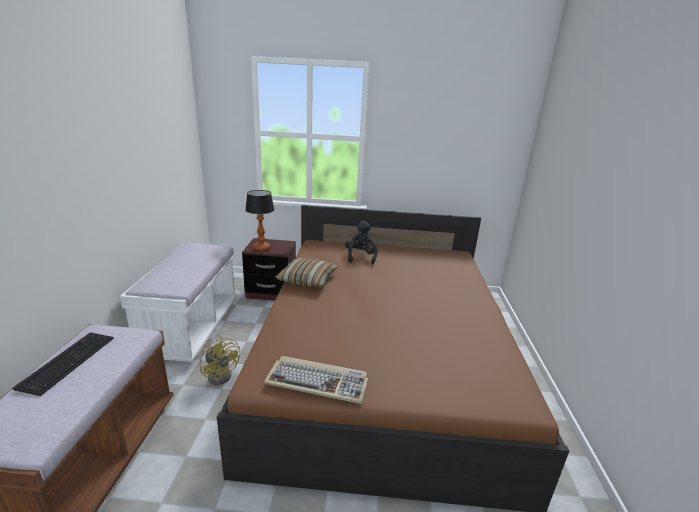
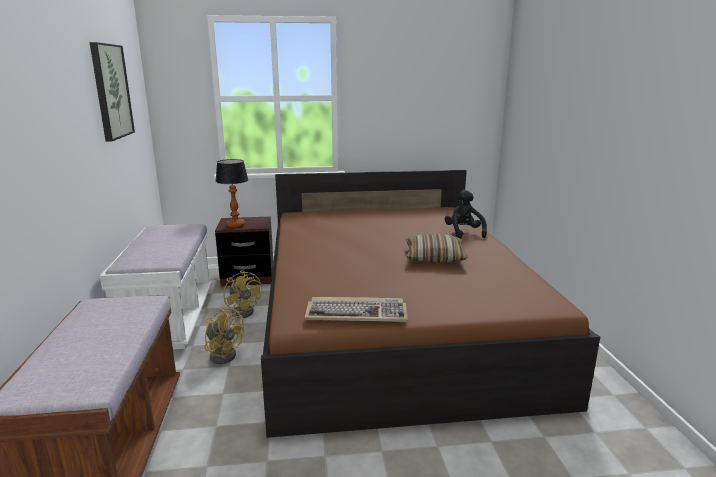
camera: 10 degrees left, 5 degrees down
(67, 361) = (81, 327): keyboard -> none
(150, 128) = (111, 91): none -> picture
(256, 328) = (245, 311): none -> yellow fan
(307, 279) = (303, 242): pillow -> pillow (434, 257)
(360, 257) = (350, 220): black plush toy -> black plush toy (464, 233)

